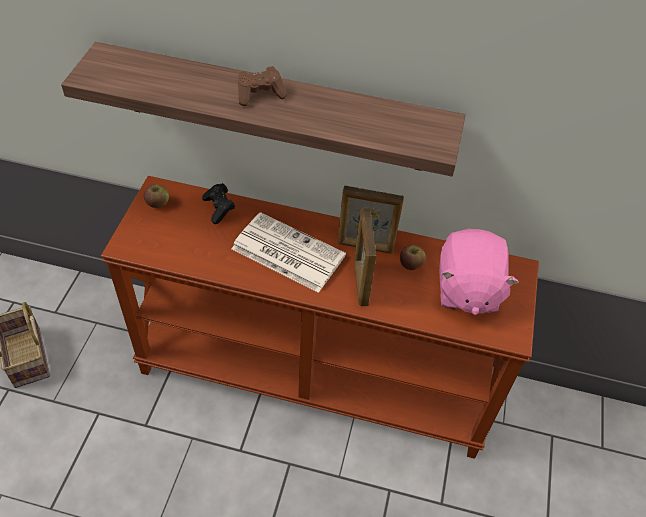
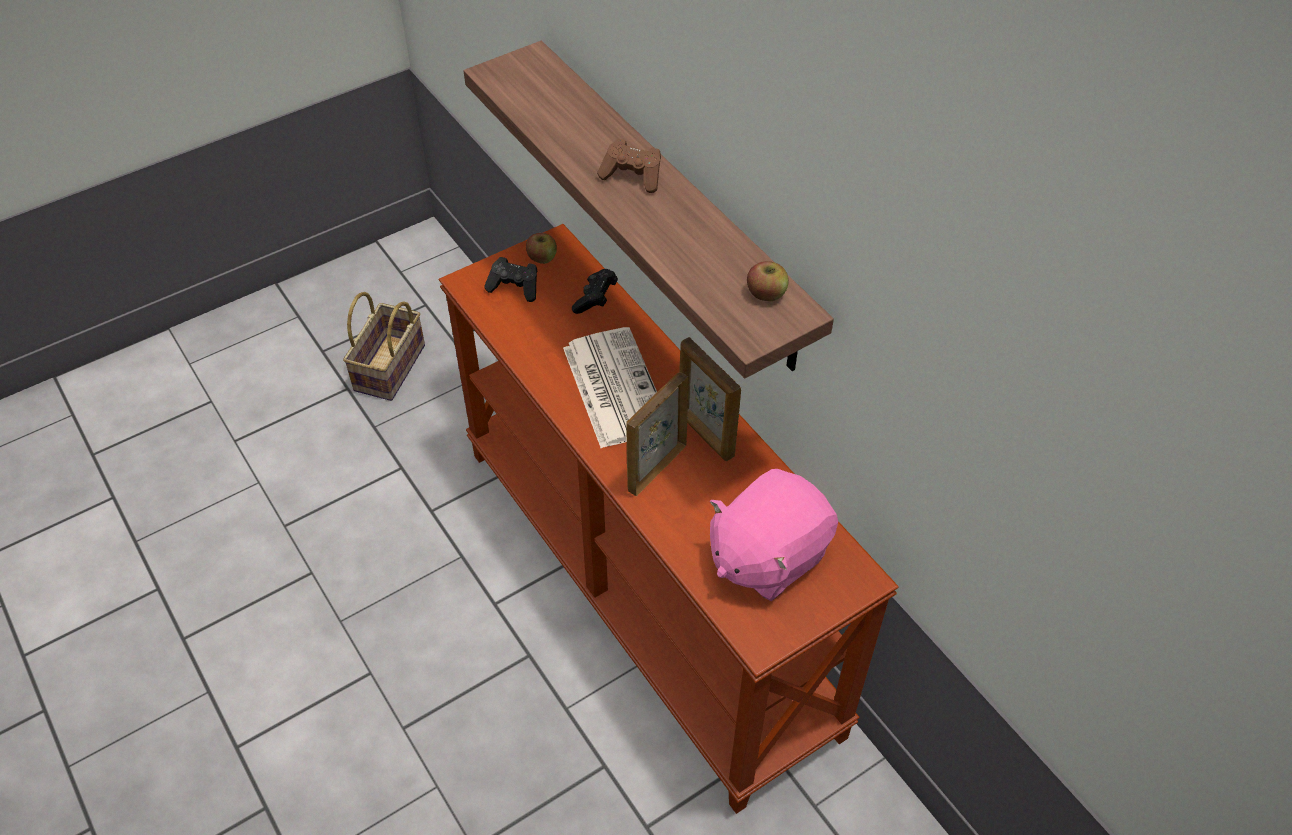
camera: 45 degrees right, 0 degrees up
(160, 231) = (515, 287): none -> black game controller
(410, 264) = (734, 486): apple -> apple (766, 293)

